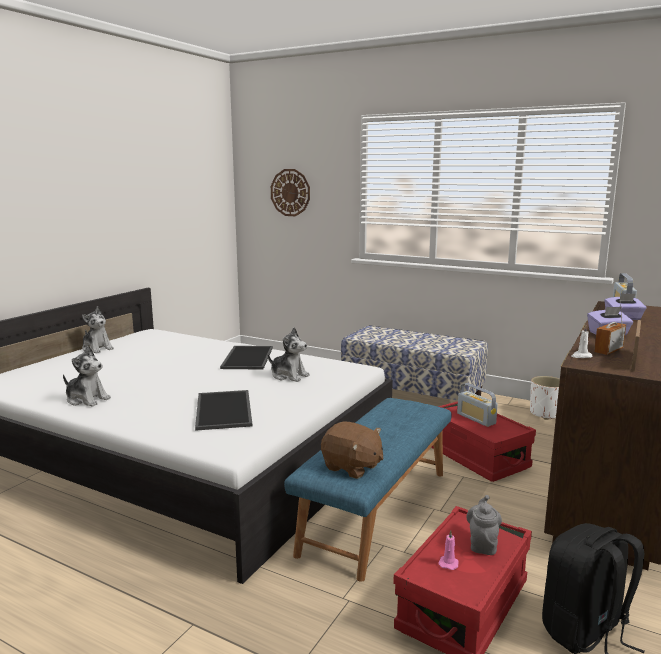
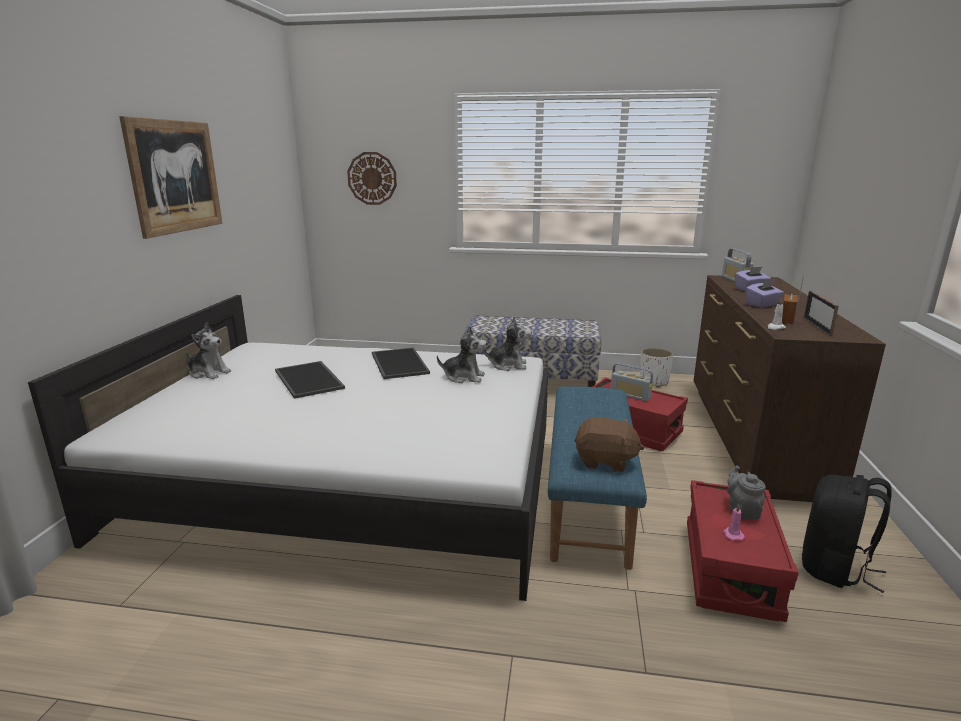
camera: 20 degrees left, 5 degrees up
(87, 399) = (267, 436): plush toy -> plush toy (508, 365)
(95, 188) = (175, 176): none -> picture
(225, 410) = (442, 424): tray -> tray (310, 379)

